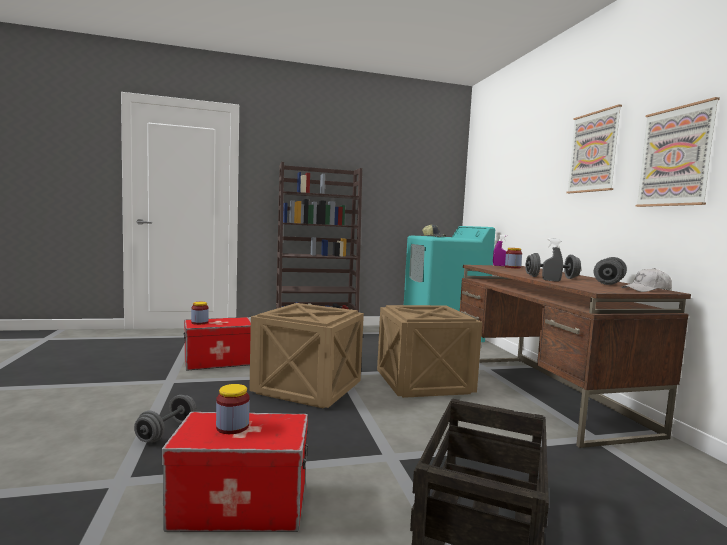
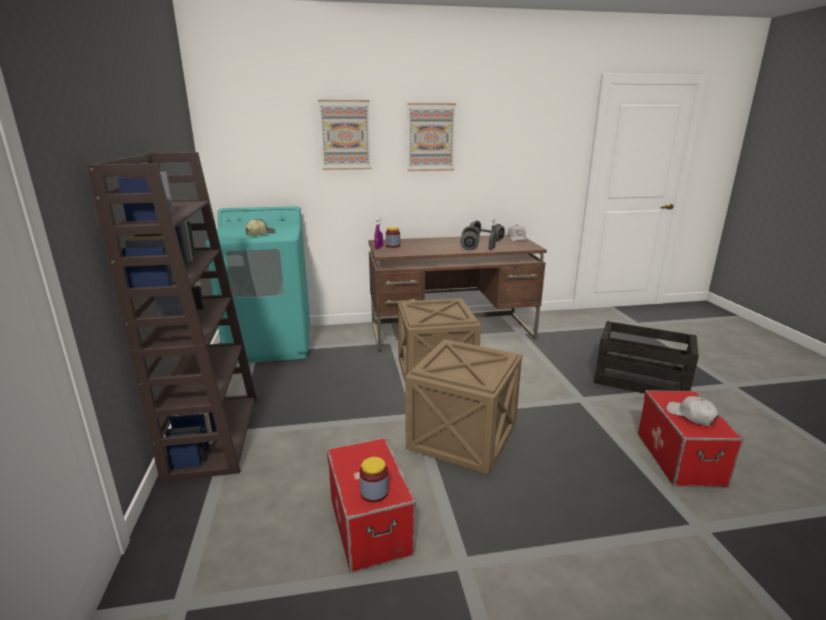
camera: 85 degrees left, 15 degrees up
(167, 431) = (605, 522): grey dumbbell -> none
(232, 427) = (691, 416): jar -> white cap
(675, 157) = (500, 151): picture -> picture (345, 135)

